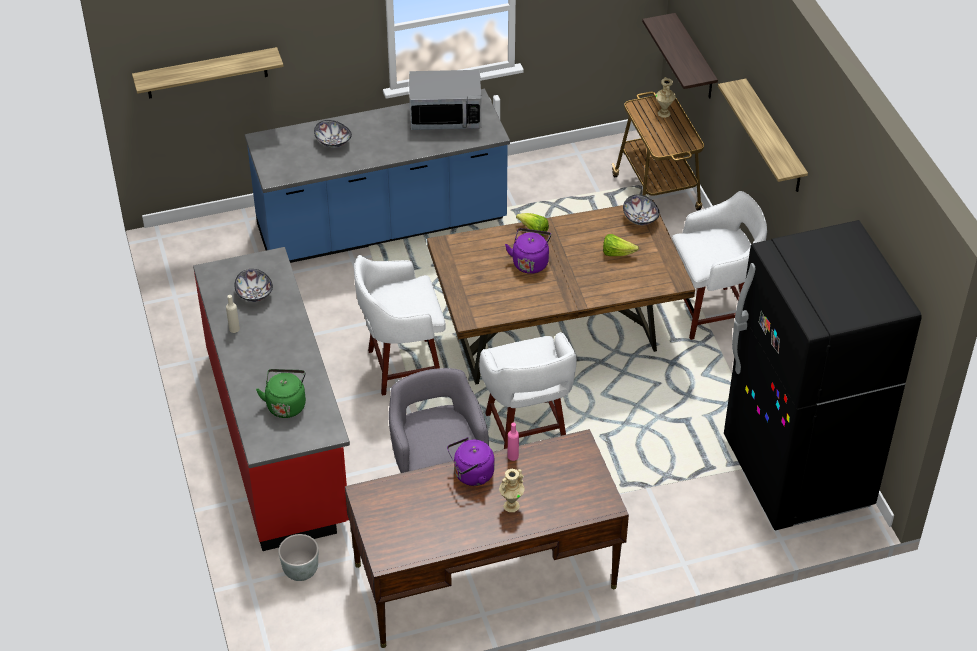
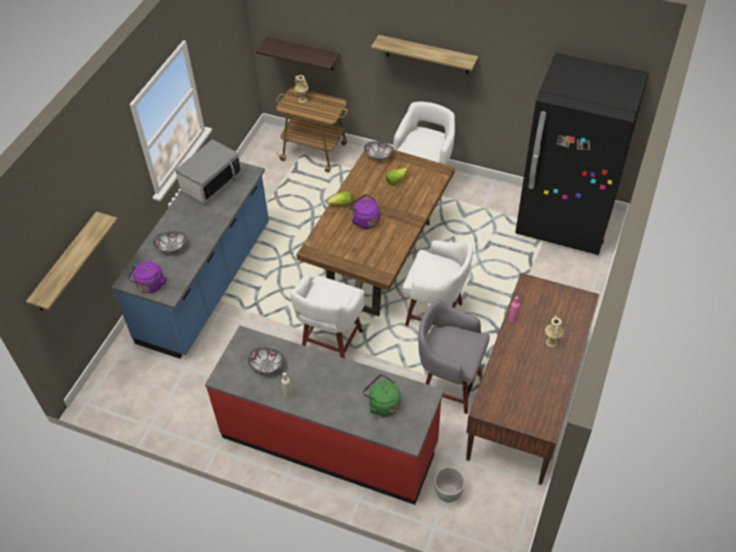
camera: 50 degrees left, 5 degrees up
(471, 475) = (511, 347): purple kettle -> purple kettle (150, 286)

